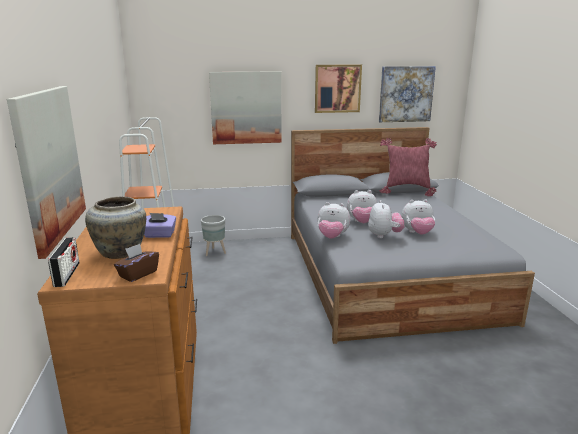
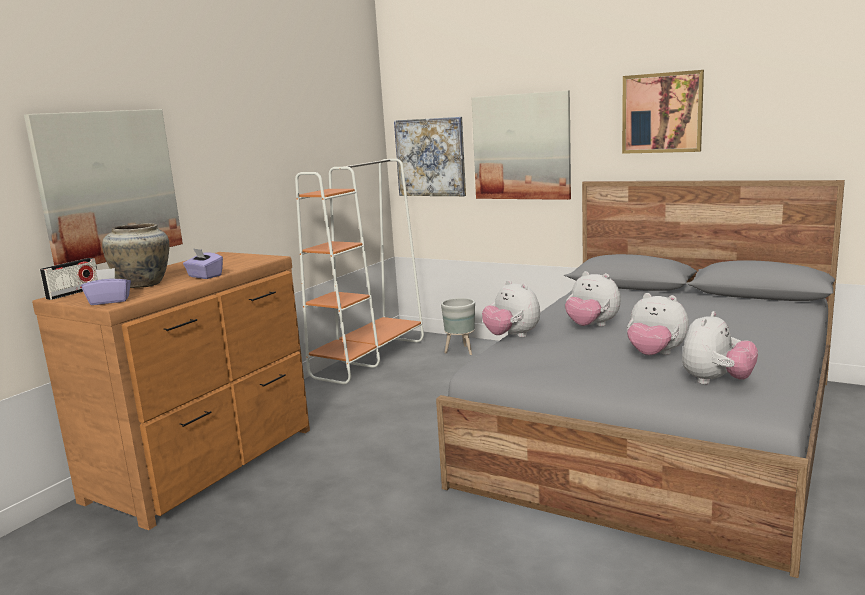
camera: 40 degrees right, 5 degrees down
(138, 274) = (110, 301): brown tissue box -> purple tissue box
(384, 235) = (582, 346): plush toy -> plush toy (716, 381)
(405, 193) = (762, 300): red pillow -> none
(406, 94) = (796, 118): picture -> picture (430, 157)

